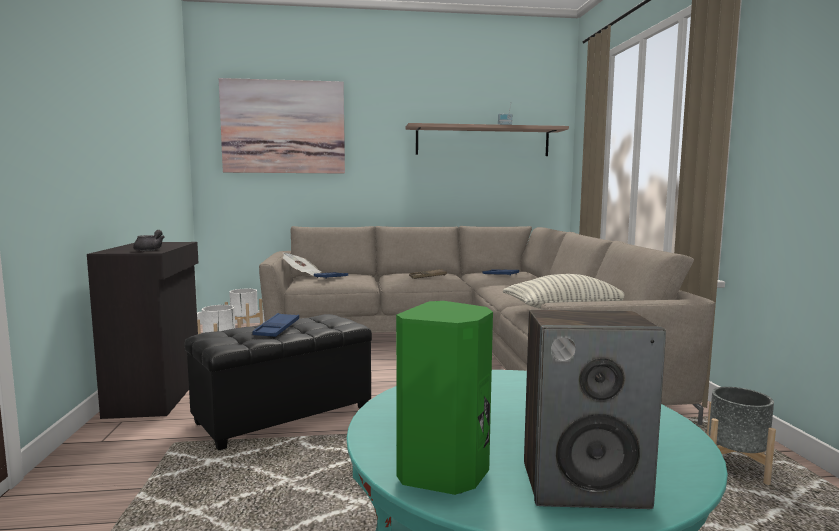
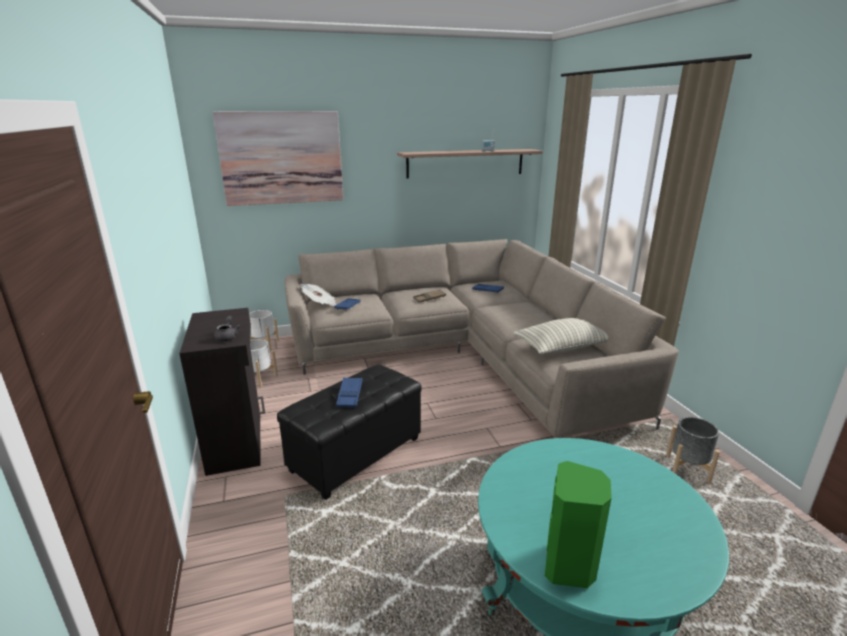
camera: 10 degrees left, 15 degrees up
(584, 485) = (653, 564): speaker -> none

